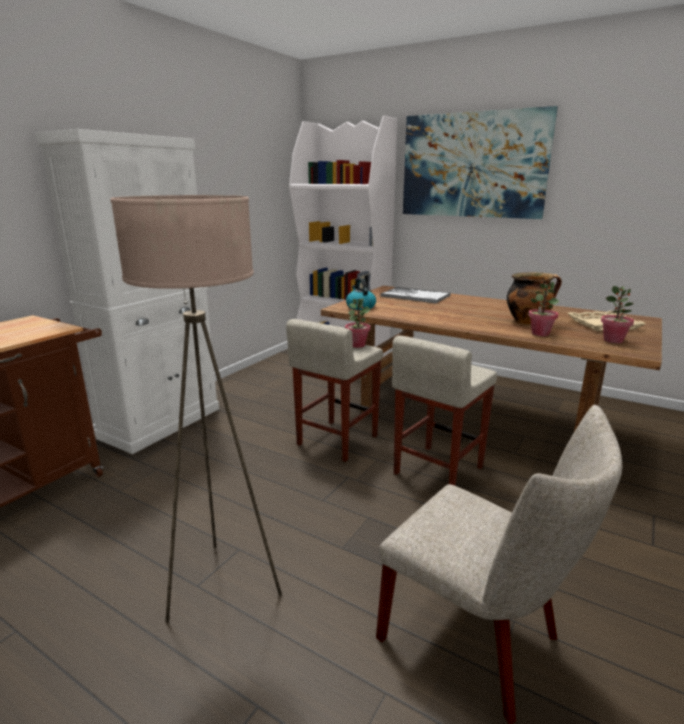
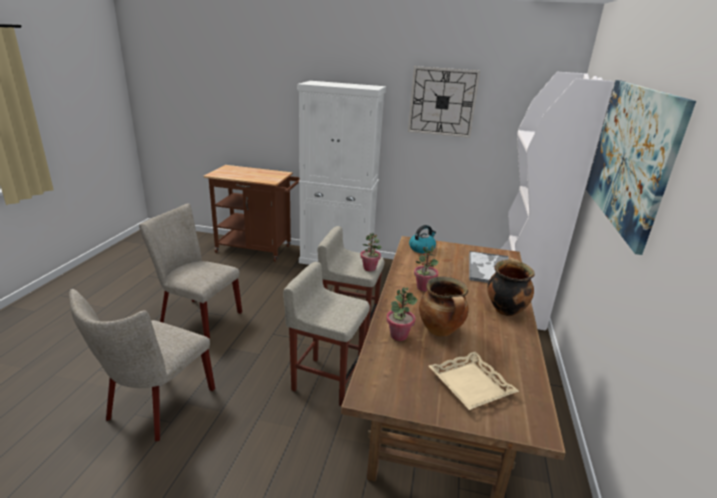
camera: 70 degrees right, 5 degrees up
(211, 161) = (442, 102): none -> wall clock
(222, 586) = (196, 317): beige floor lamp -> beige chair
(488, 302) = (505, 309): none -> cooking pot
(613, 340) = (402, 382): potted plant -> potted plant (423, 288)

